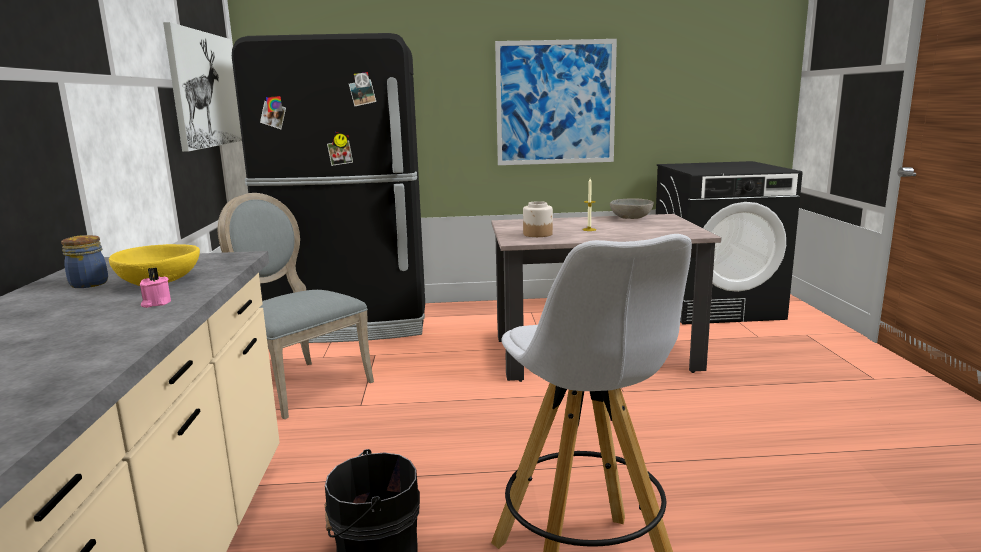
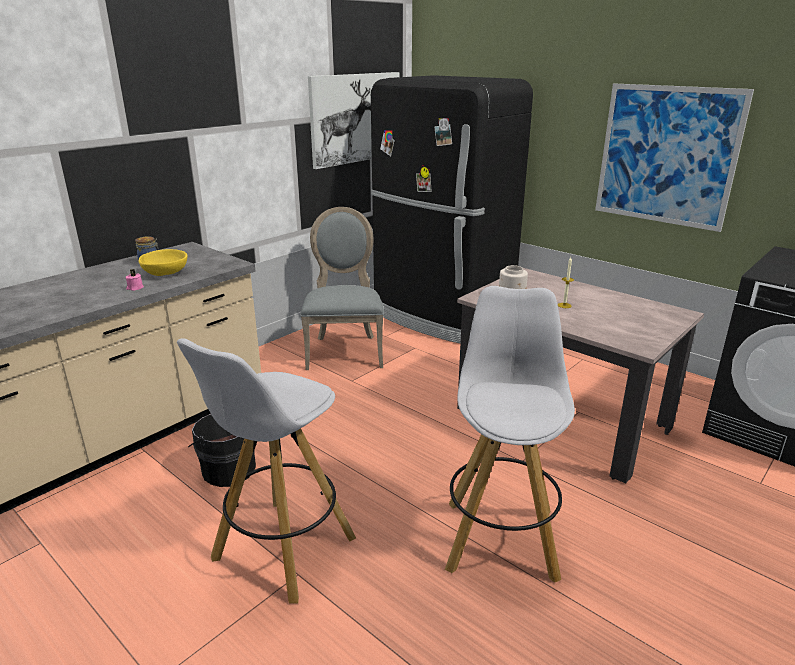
camera: 45 degrees right, 10 degrees up
(630, 218) = (640, 305): grey bowl -> none
(710, 446) = (500, 537): none -> white stool

